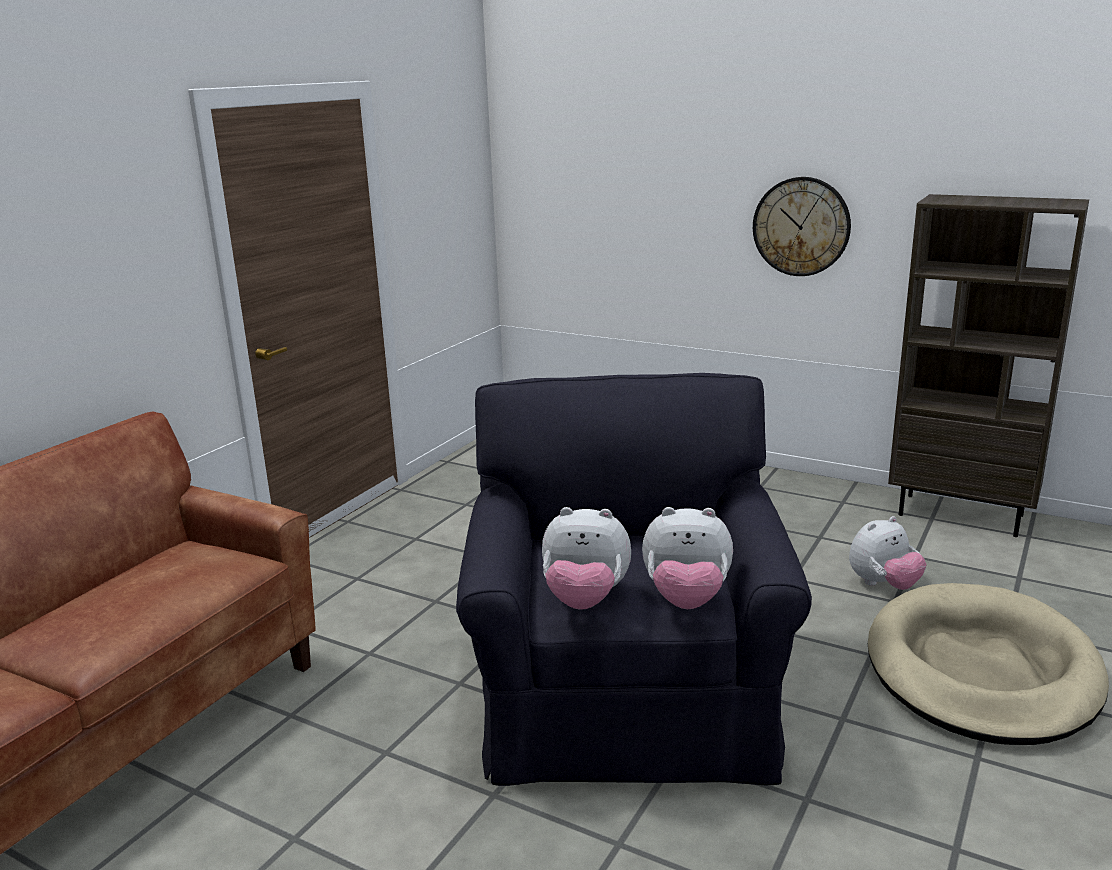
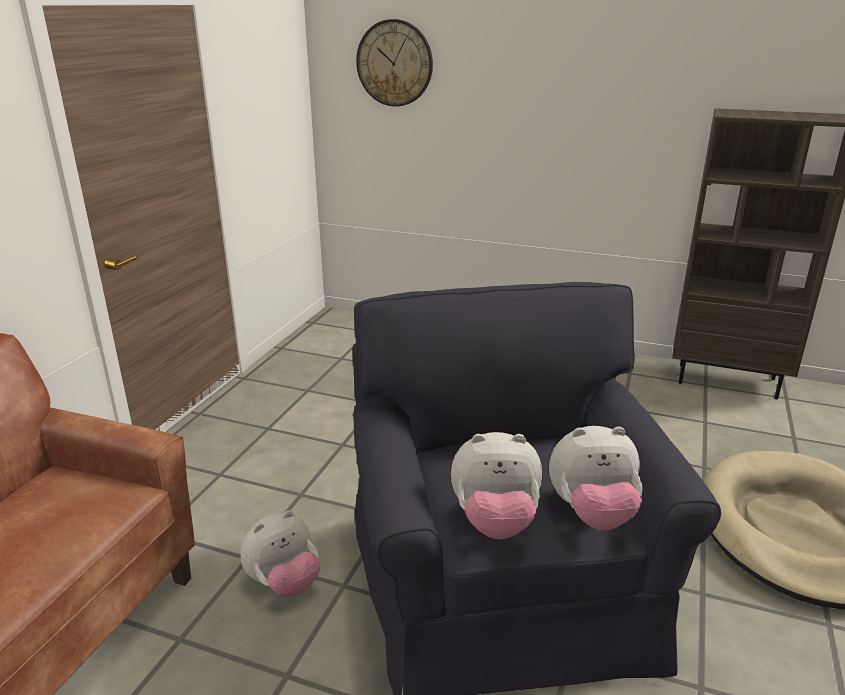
camera: 10 degrees left, 5 degrees up
(801, 226) = (597, 136): wall clock -> wall clock (394, 63)
(883, 585) = (689, 451): plush toy -> plush toy (284, 583)

